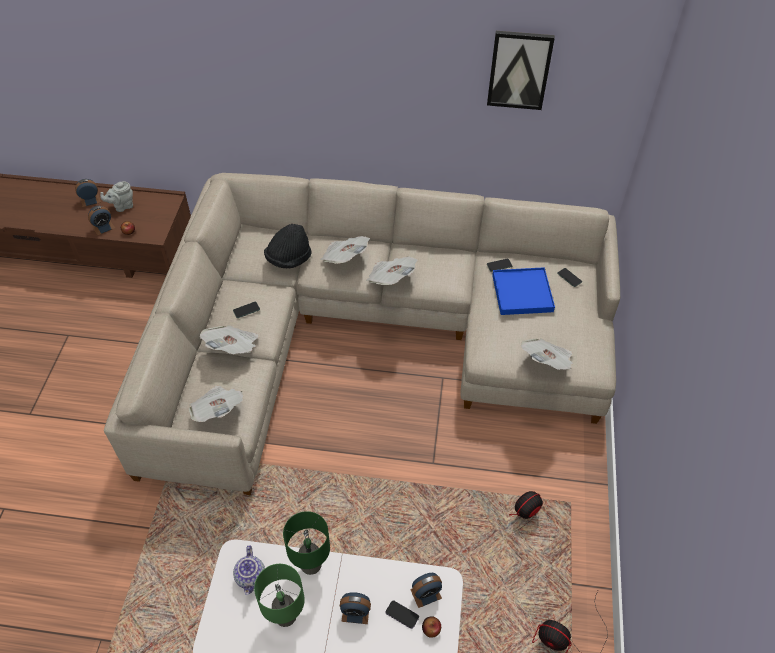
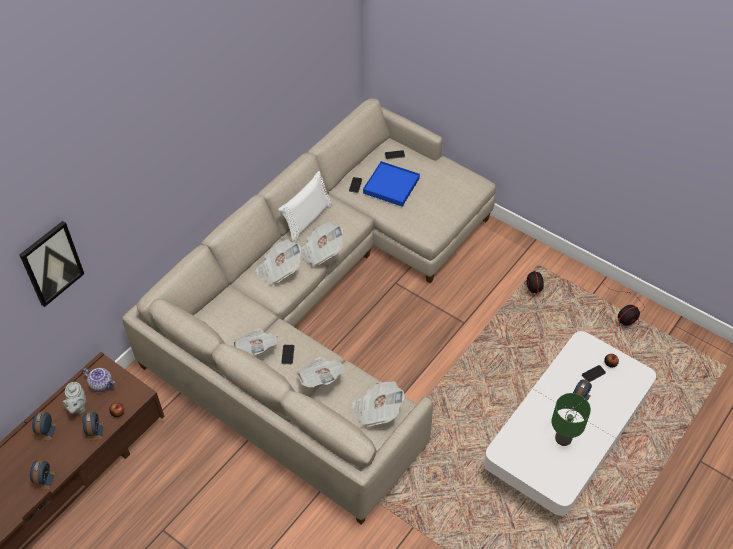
camera: 60 degrees left, 0 degrees up
(251, 577) = (523, 448): teapot -> teapot (102, 384)
(288, 259) = (251, 306): black hat -> none
(310, 564) = (531, 410): green table lamp -> none
(424, 250) = (307, 219): none -> white pillow
(426, 593) = (585, 355): alarm clock -> alarm clock (44, 479)
(519, 70) = (295, 45): picture -> picture (51, 263)
(547, 362) = (457, 204): newspaper -> newspaper (256, 349)

